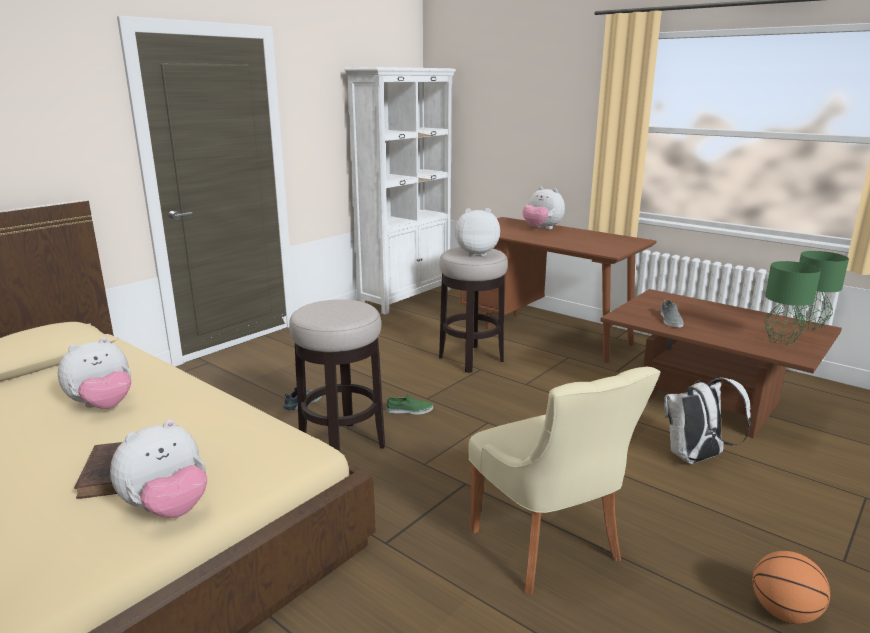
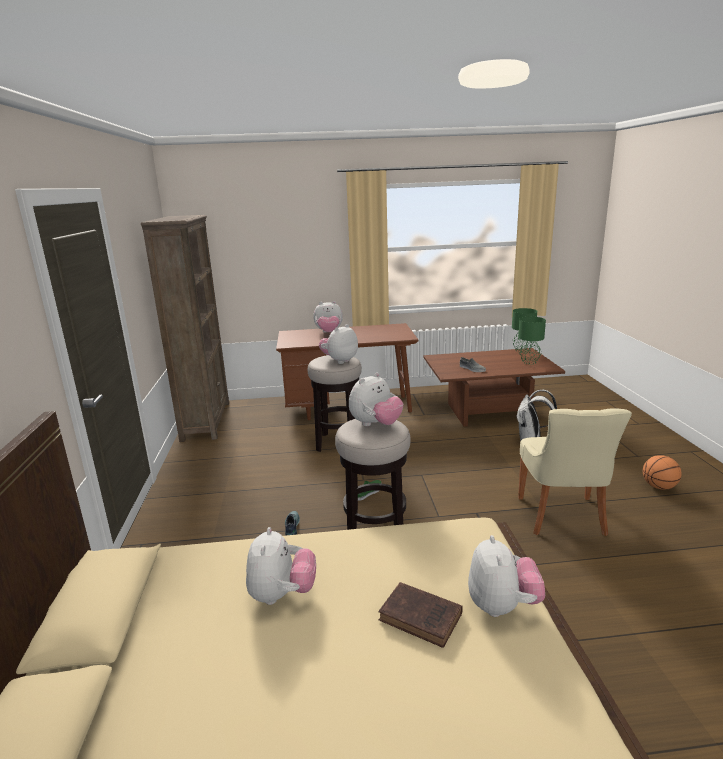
camera: 45 degrees left, 0 degrees up
(343, 308) = (375, 424): none -> plush toy
(406, 297) = (206, 420): white bookcase -> brown bookcase
(548, 547) = (562, 517): beige chair -> beige chair turned 75 degrees clockwise

